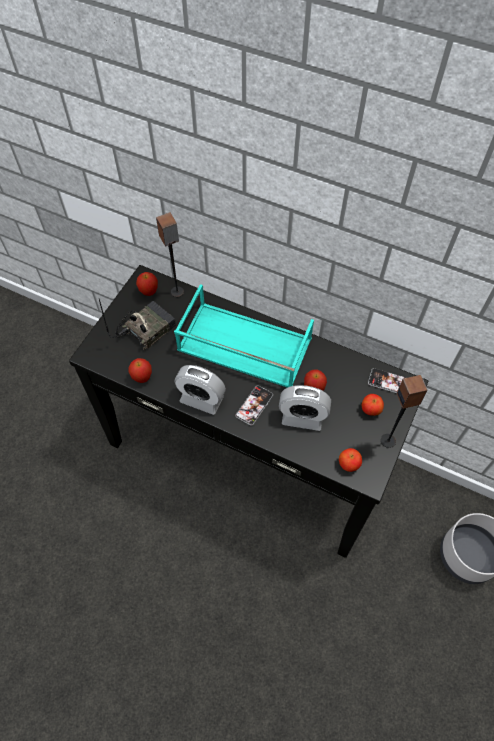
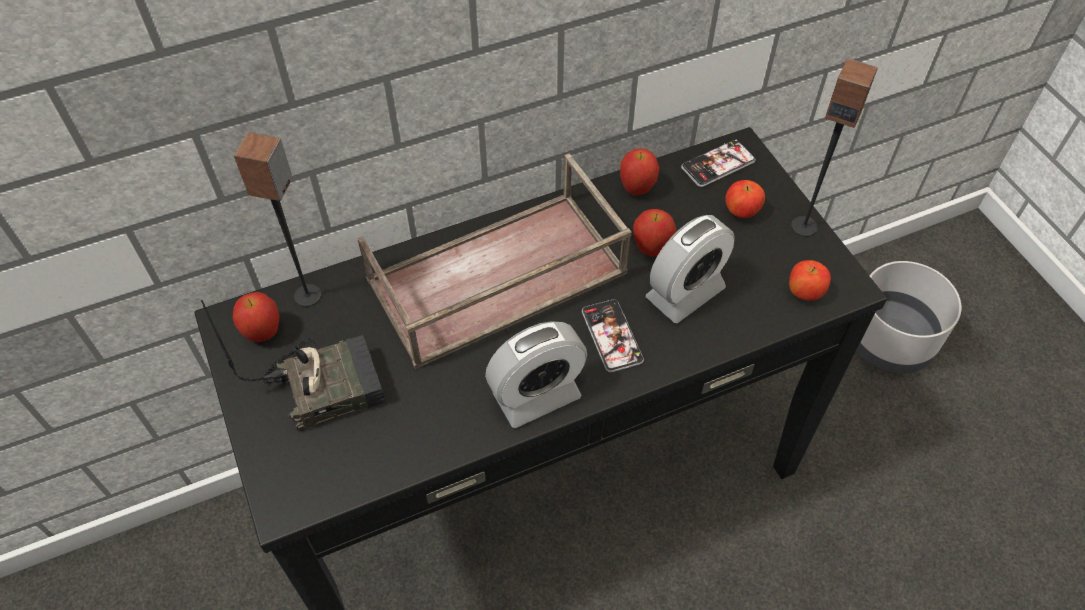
camera: 50 degrees left, 5 degrees down
(142, 378) = (415, 452): apple -> apple (637, 189)
(145, 328) = (327, 384): radio -> radio turned 75 degrees clockwise
(243, 345) = (496, 280): turquoise tray -> brown tray

